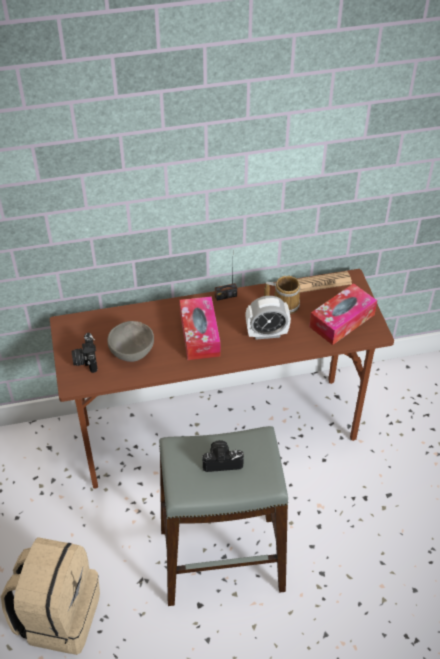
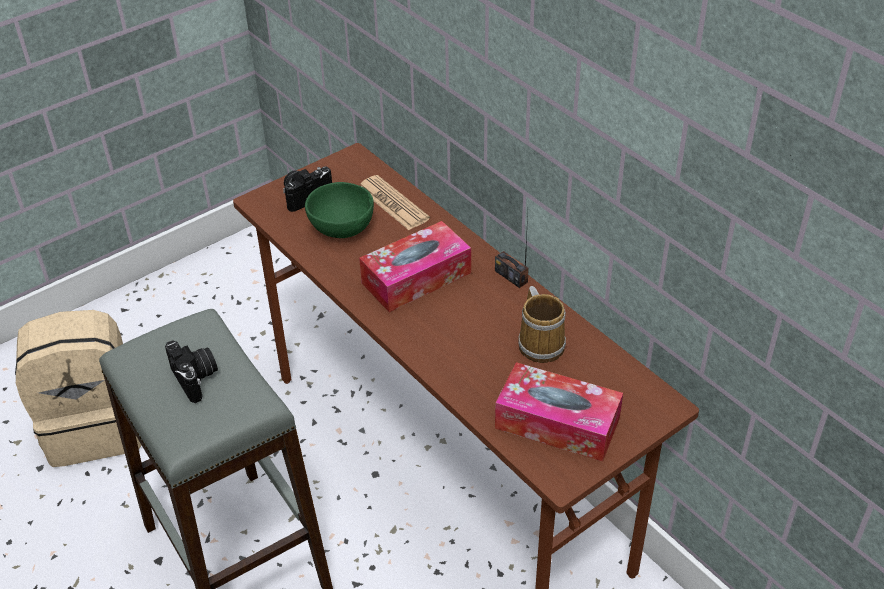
camera: 65 degrees right, 5 degrees down
(133, 353) = (342, 230): grey bowl -> green bowl
(266, 333) = (466, 345): alarm clock -> none
(322, 282) = (625, 372): newspaper -> newspaper (393, 203)

